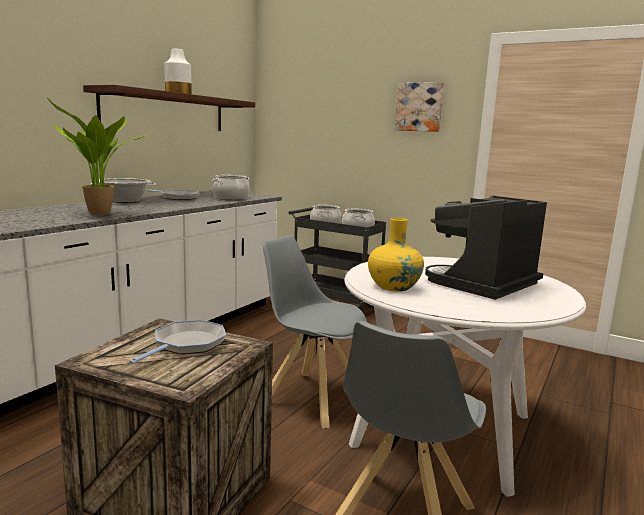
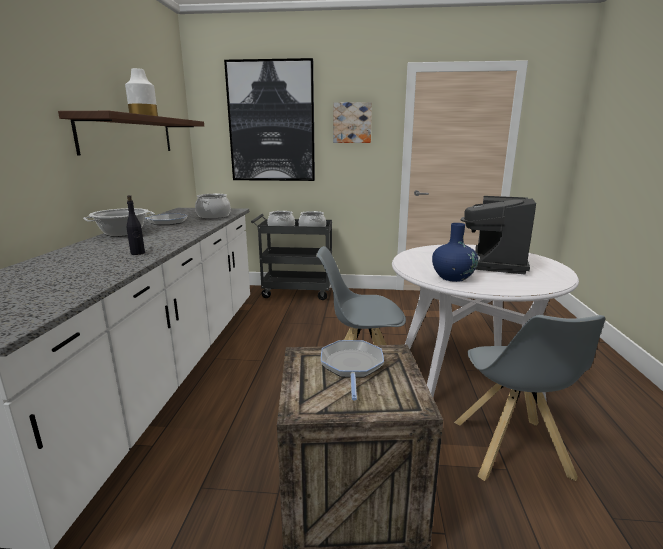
camera: 25 degrees left, 5 degrees up
(100, 214) = (138, 253): potted plant -> black bottle
(332, 105) = (271, 122): none -> picture
(393, 287) = (452, 277): yellow vase -> blue vase

